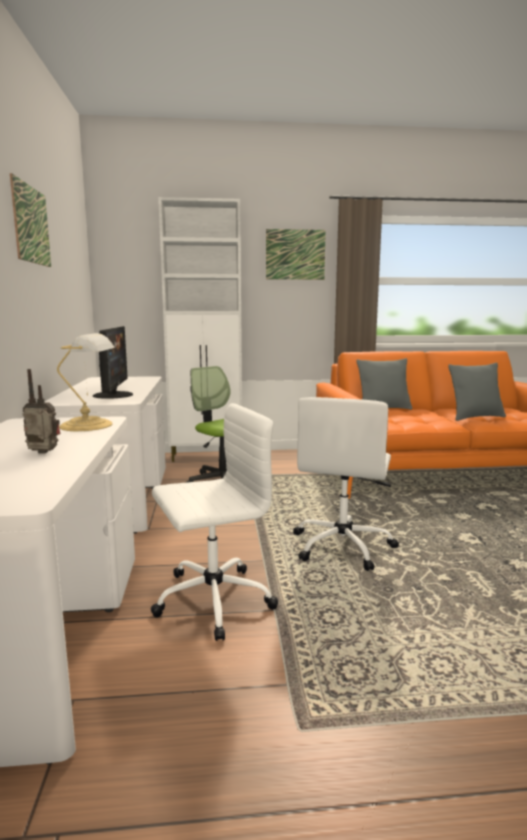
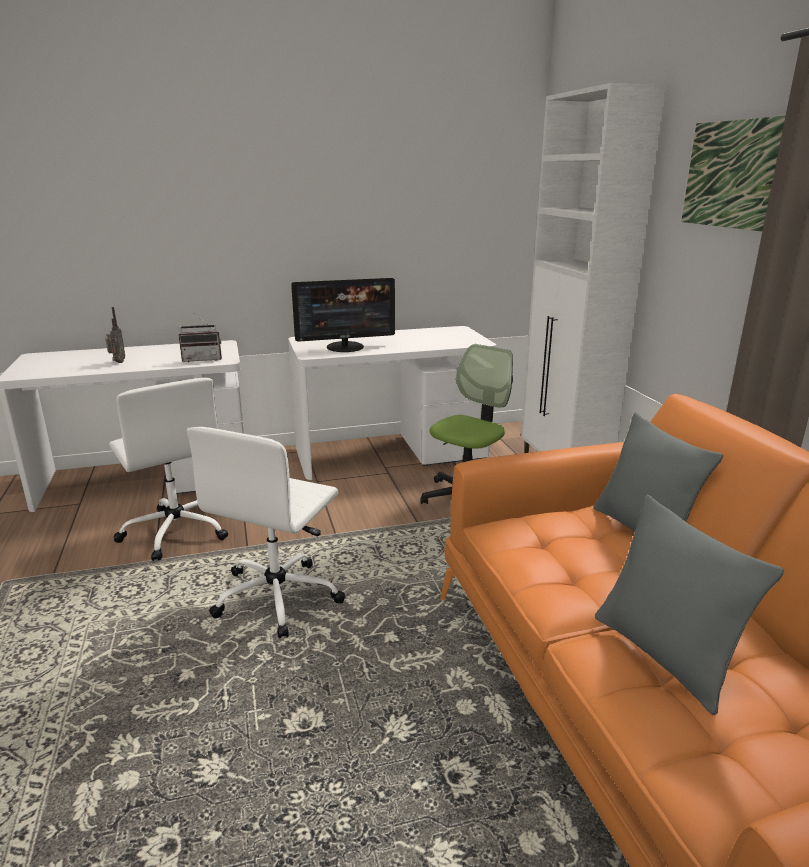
camera: 80 degrees right, 10 degrees up
(31, 225) = (331, 172): picture -> none
(89, 425) = (203, 359): table lamp -> radio
(342, 546) = (279, 596): white office chair -> white office chair turned 75 degrees counterclockwise

